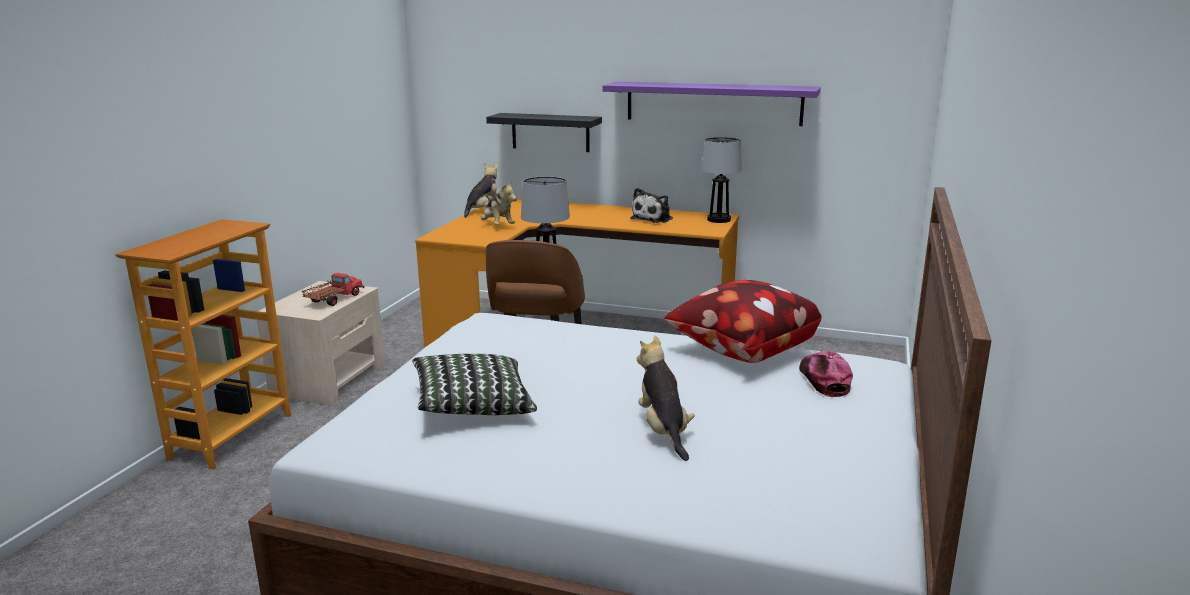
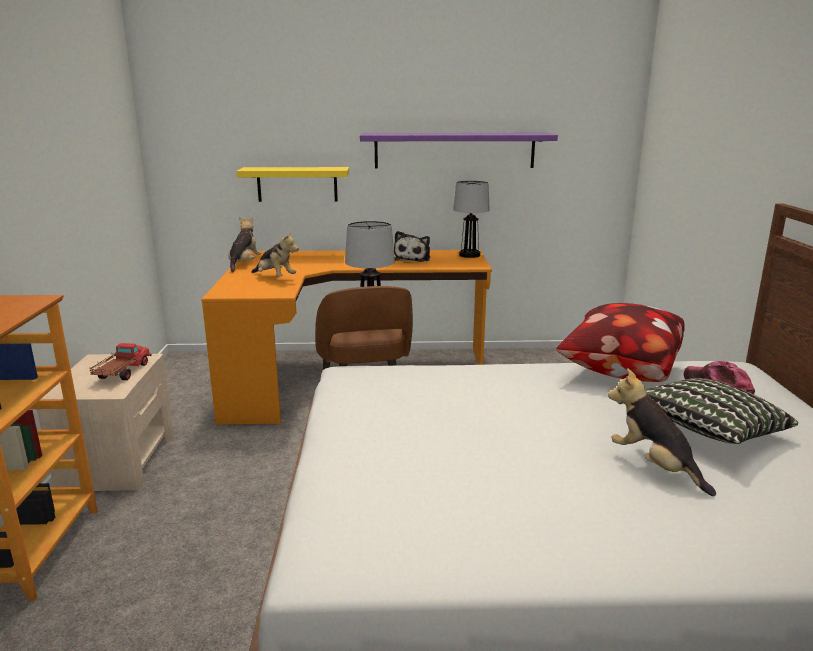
camera: 20 degrees left, 0 degrees up
(473, 406) = (439, 475): pillow -> pillow (708, 431)
(550, 132) = (297, 184): black shelf -> yellow shelf

